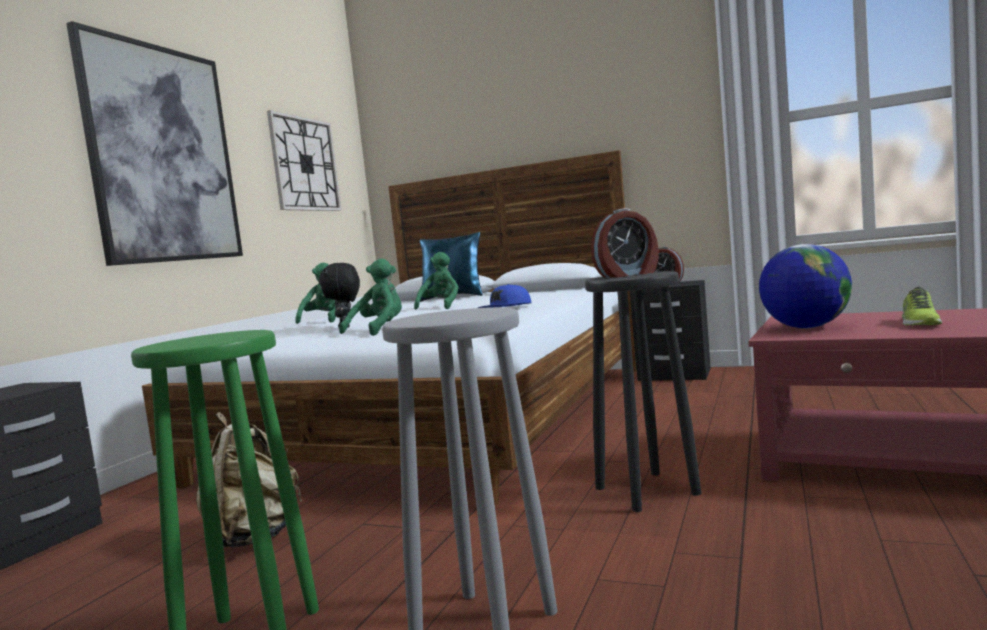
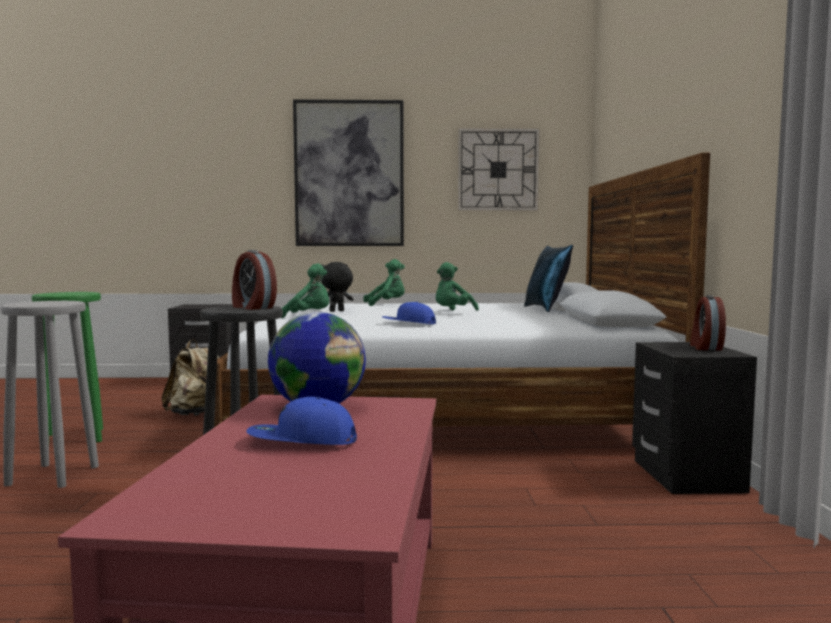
camera: 65 degrees right, 0 degrees up
(441, 307) = (452, 313): green plush toy -> green plush toy turned 135 degrees clockwise
(919, 322) = (302, 441): shoe -> blue cap

